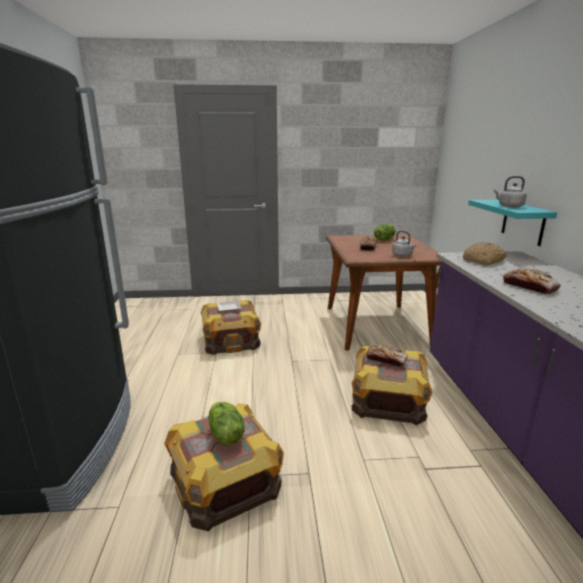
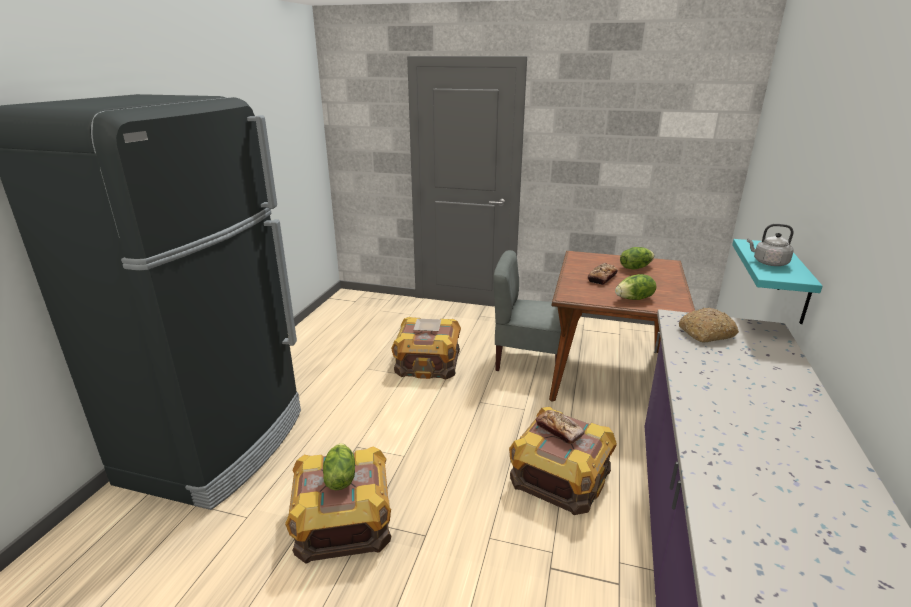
camera: 20 degrees right, 5 degrees up
(313, 326) = (529, 361): none -> grey chair
(403, 255) = (634, 299): grey kettle -> lettuce
(529, 287) = (718, 389): bread -> none

